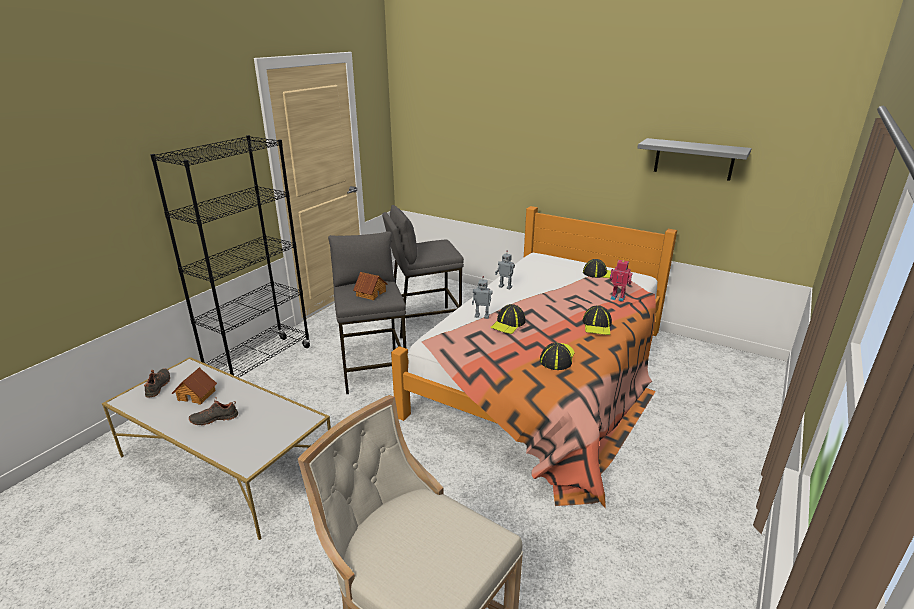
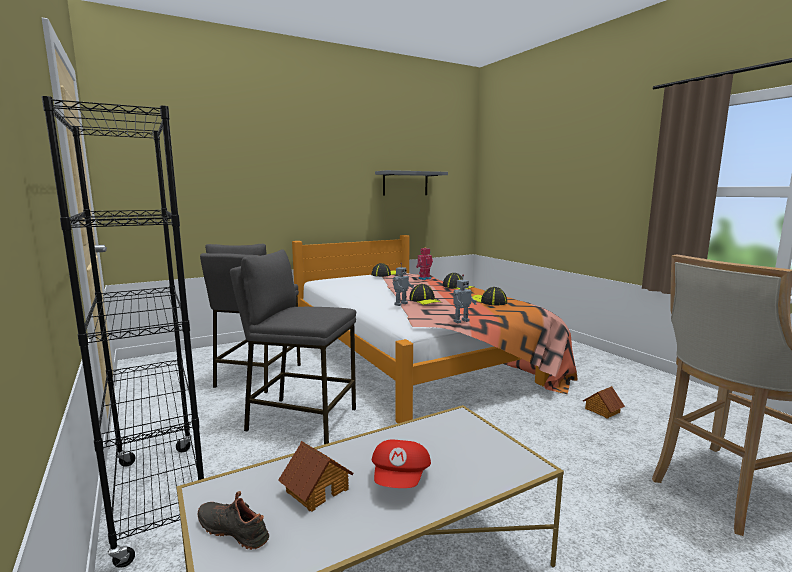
camera: 60 degrees left, 15 degrees down
(214, 418) = (401, 479): black shoe -> red cap
(370, 293) = (315, 311): toy house -> toy house (602, 410)
(505, 287) = (355, 294): toy robot -> toy robot (460, 321)

